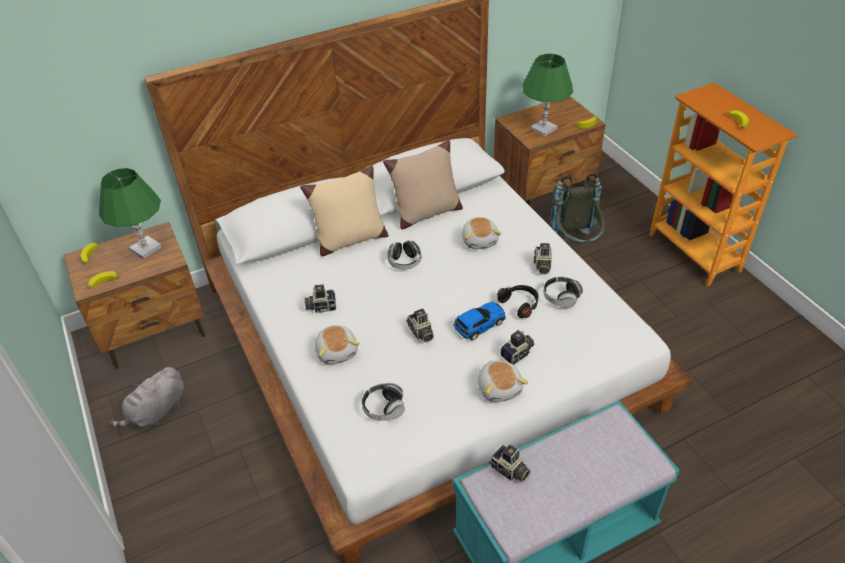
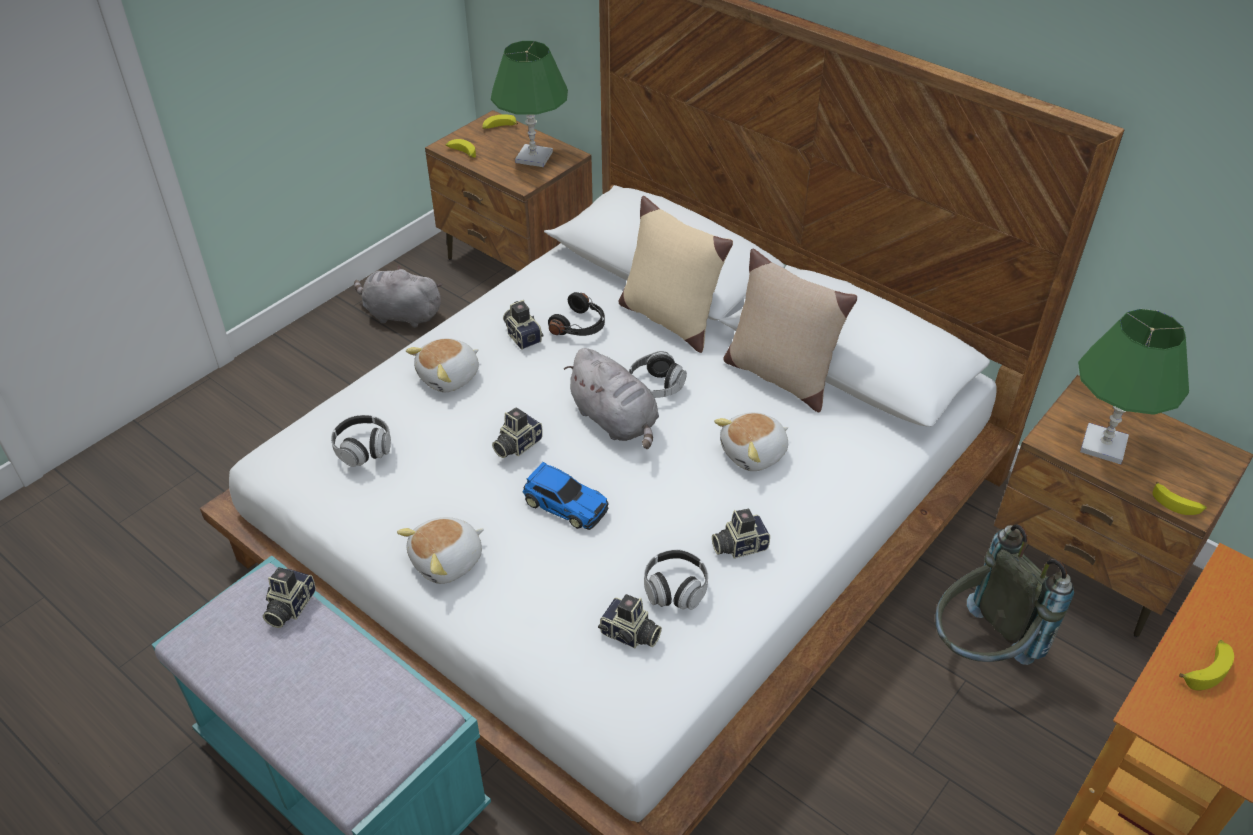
camera: 65 degrees right, 0 degrees up
(425, 285) = (616, 421): none -> grey plush toy
(518, 354) = (523, 565): camera -> camera (630, 635)
(520, 304) = (634, 541): black headphones -> black headphones (580, 326)

